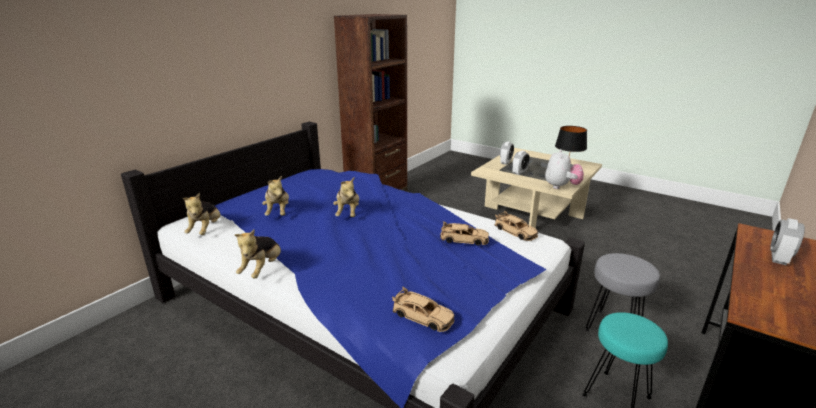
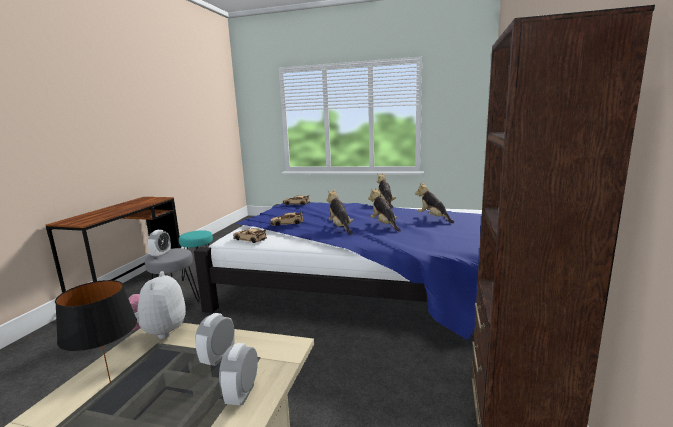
camera: 160 degrees right, 10 degrees down
(206, 230) = (457, 210): plush toy -> plush toy (340, 227)
(778, 258) = (103, 213): alarm clock -> alarm clock (161, 254)

